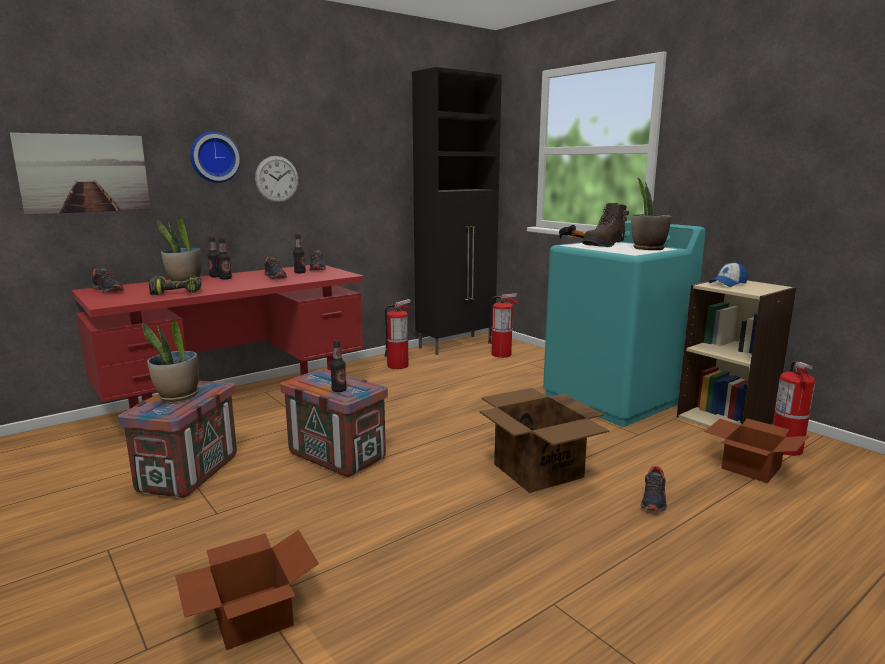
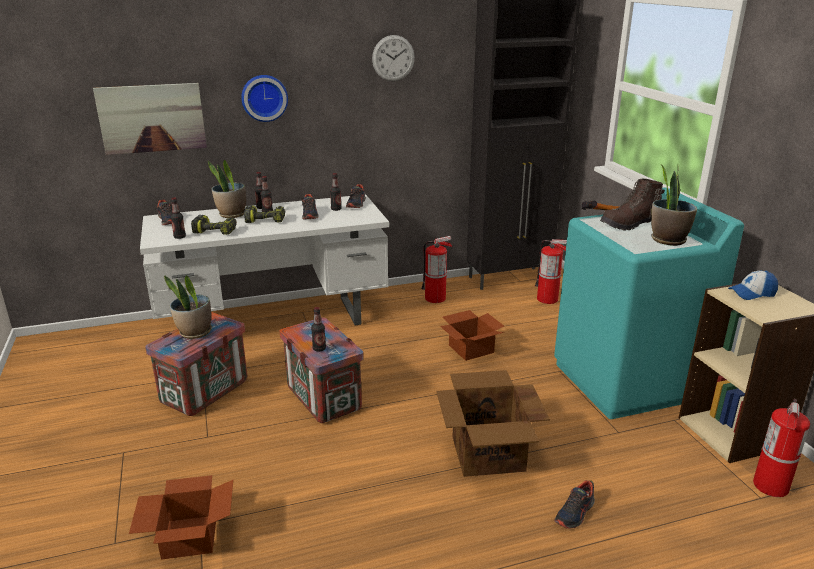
camera: 20 degrees right, 10 degrees up
(135, 299) = (179, 237): none -> bottle
(229, 282) = (266, 220): none -> power drill
(238, 403) = (275, 321): red desk -> white desk
(277, 179) = (324, 115): wall clock -> wall clock (393, 58)
(749, 467) = (708, 499): cardboard box -> cardboard box (471, 348)

